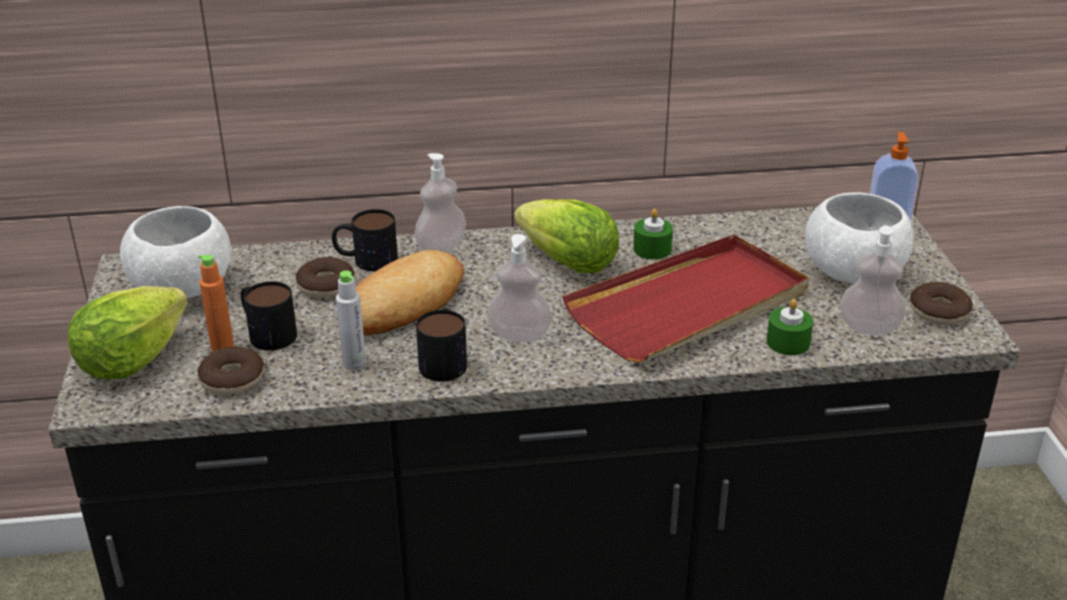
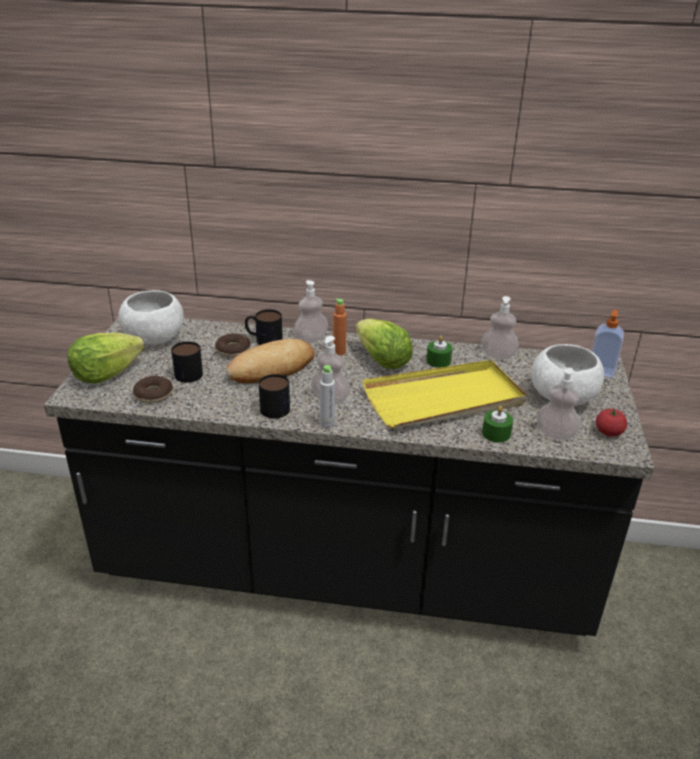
camera: 15 degrees right, 0 degrees up
(222, 346) = (158, 375): orange bottle -> orange bottle (339, 352)
(354, 363) = (225, 398): grey bottle -> grey bottle (327, 424)
(690, 305) = (444, 399): red tray -> yellow tray
(733, 226) = (498, 355): none -> soap dispenser
(939, 312) = (608, 432): donut -> tomato

